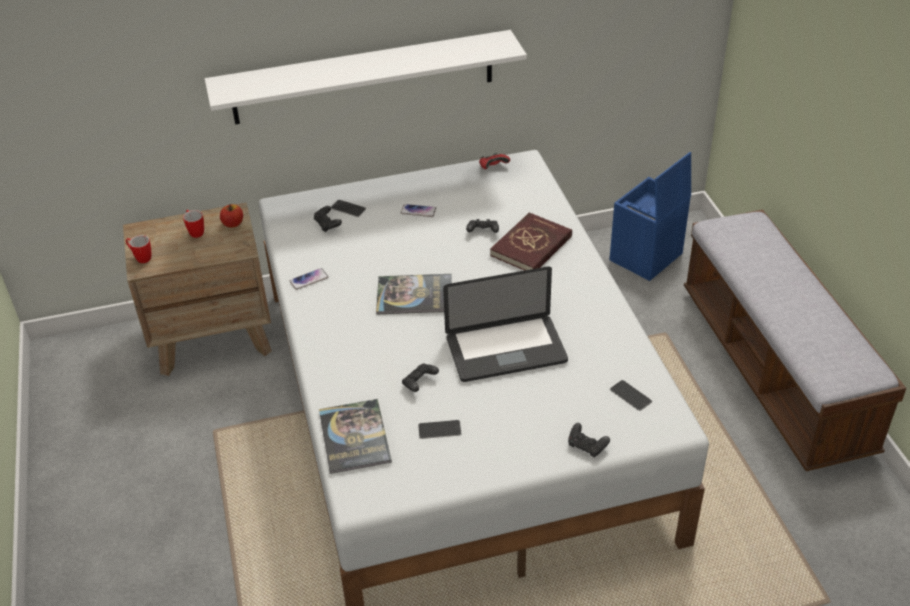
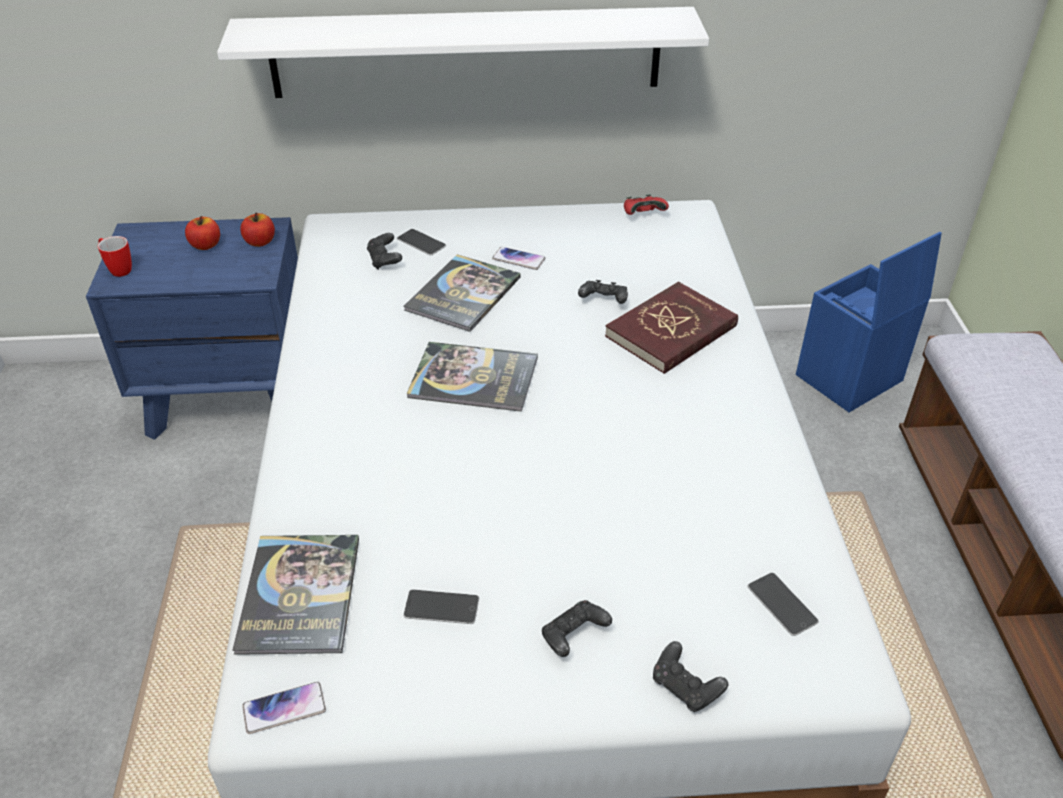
camera: 10 degrees right, 0 degrees up
(195, 232) = (205, 245): mug -> apple
(213, 337) = (232, 396): brown nightstand -> blue nightstand
(309, 279) = (328, 332): phone -> phone (284, 709)
(389, 241) = (463, 294): none -> book
(419, 383) = (435, 520): black game controller -> black game controller (573, 636)
(506, 350) = (590, 487): laptop -> none

